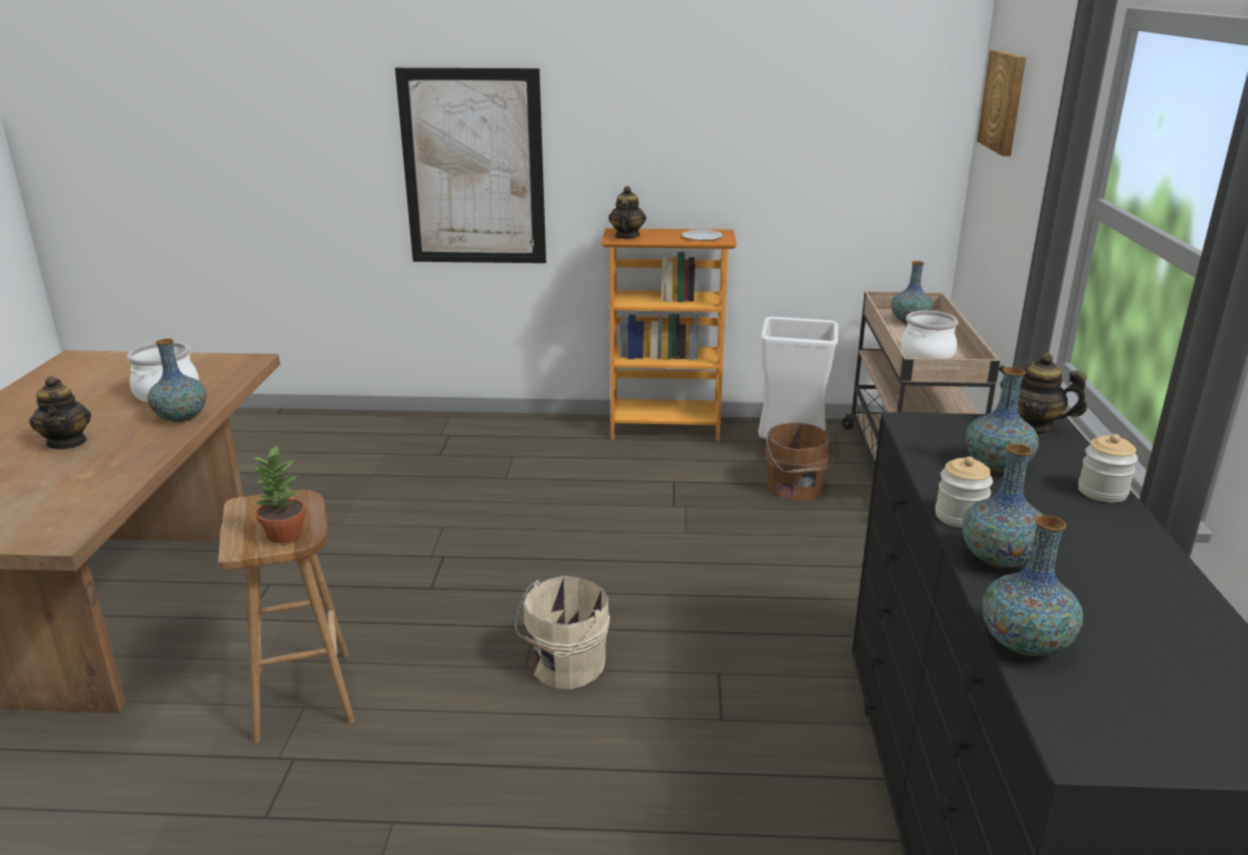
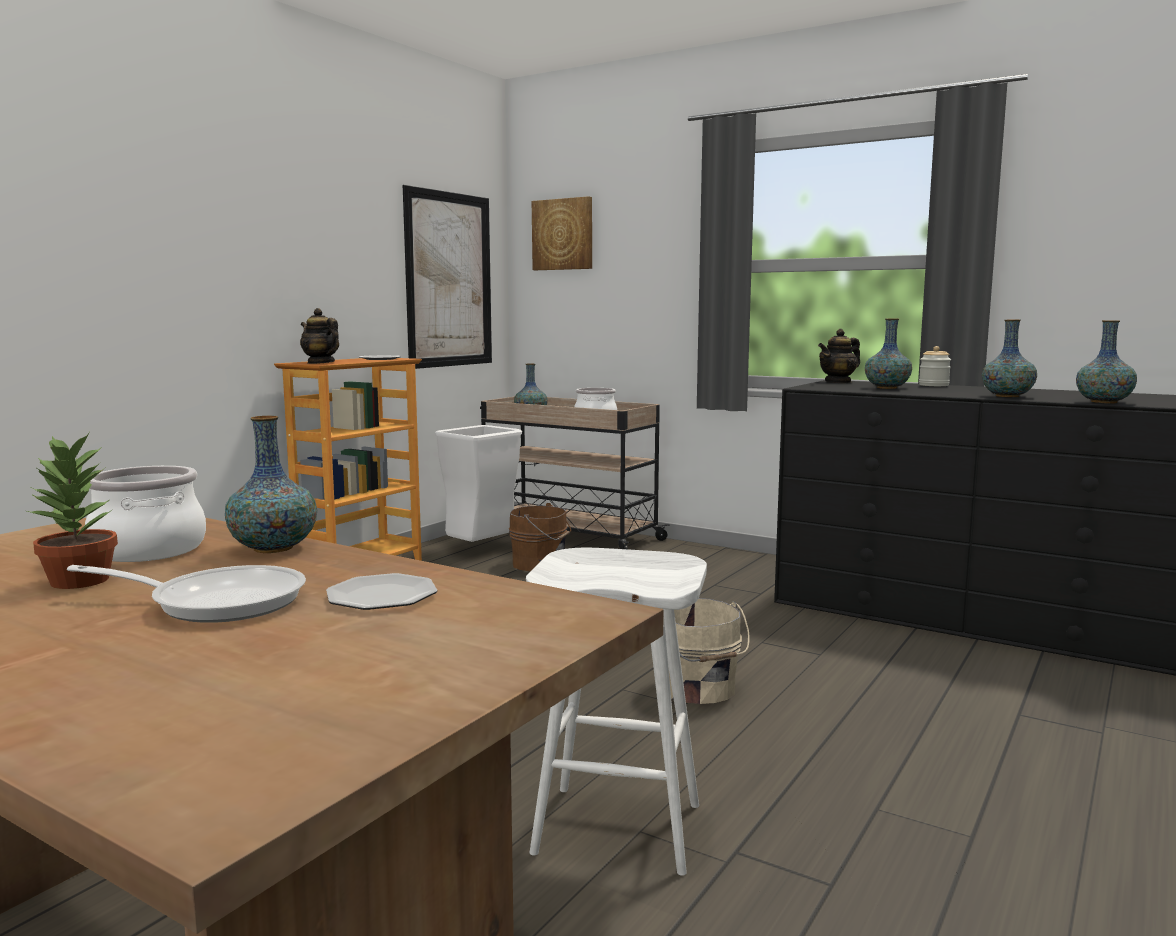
camera: 60 degrees left, 15 degrees down
(67, 442) = (217, 602): teapot -> frying pan
(83, 474) = (381, 597): none -> plate
(284, 535) = (655, 567): potted plant -> potted plant (80, 581)
(305, 696) = (620, 827): brown stool -> white stool
(473, 168) = (125, 297): picture -> picture (449, 280)
(959, 516) = (950, 394): jar -> none

